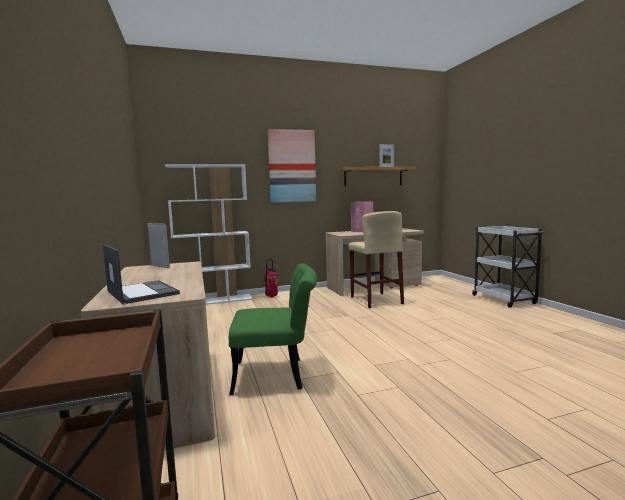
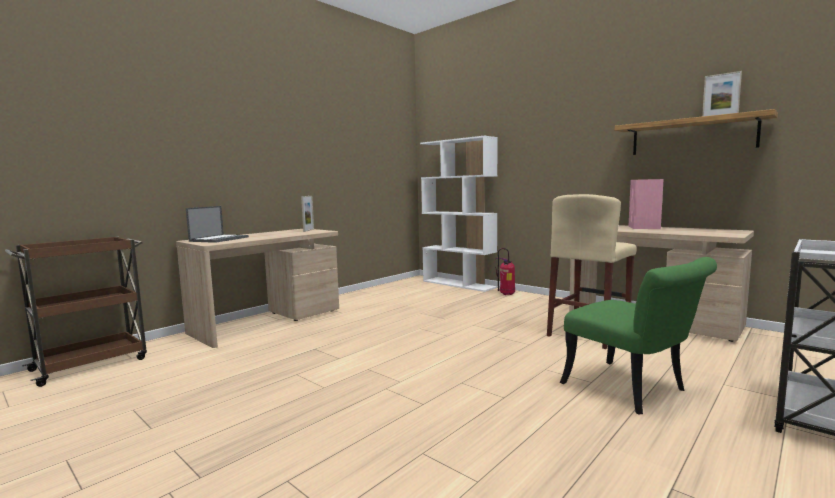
camera: 60 degrees right, 0 degrees up
(277, 375) = (316, 340): green chair -> green chair (634, 391)
(292, 166) = (555, 131): picture -> none

